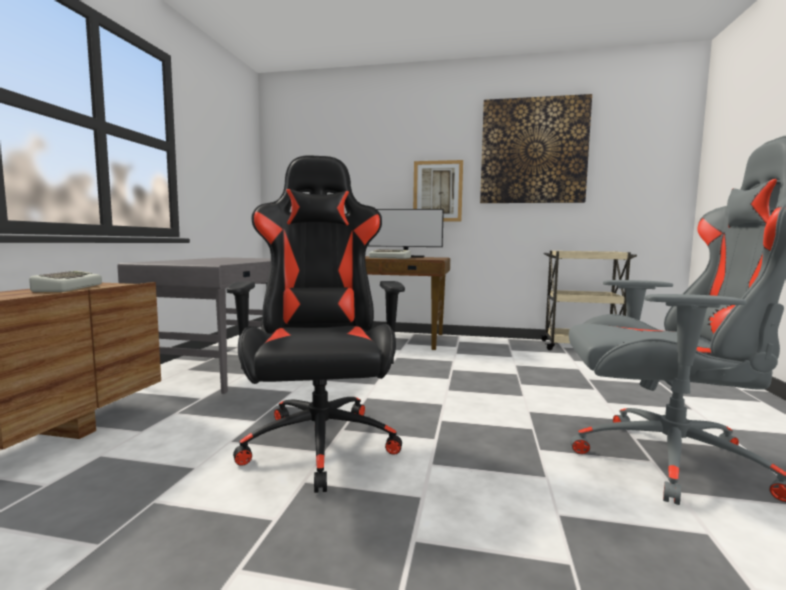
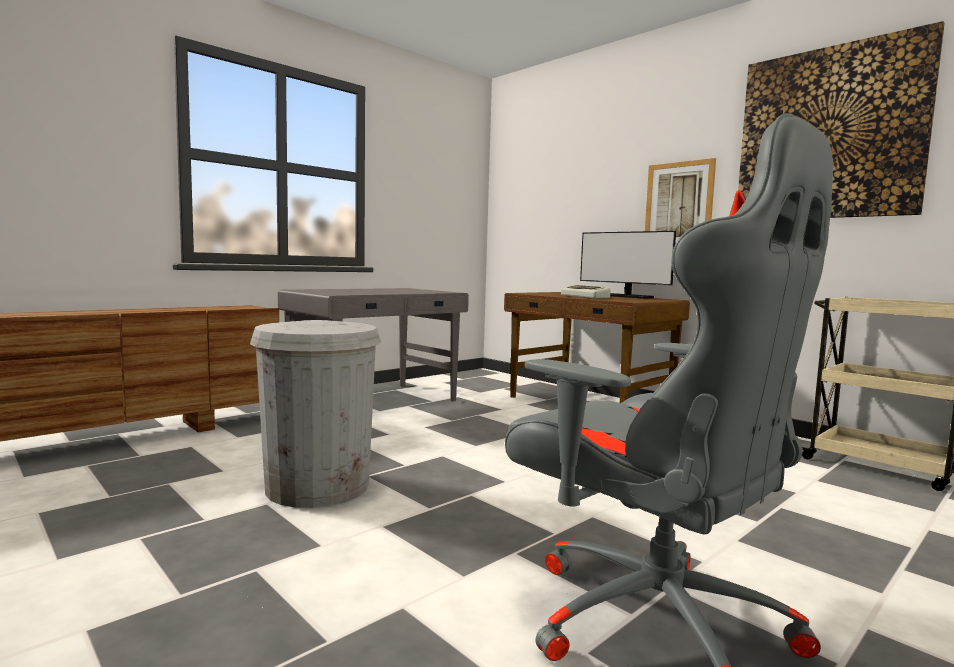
camera: 35 degrees right, 0 degrees up
(67, 288) = (212, 308): keyboard -> none
(320, 451) = (318, 486): black office chair -> white trash can

